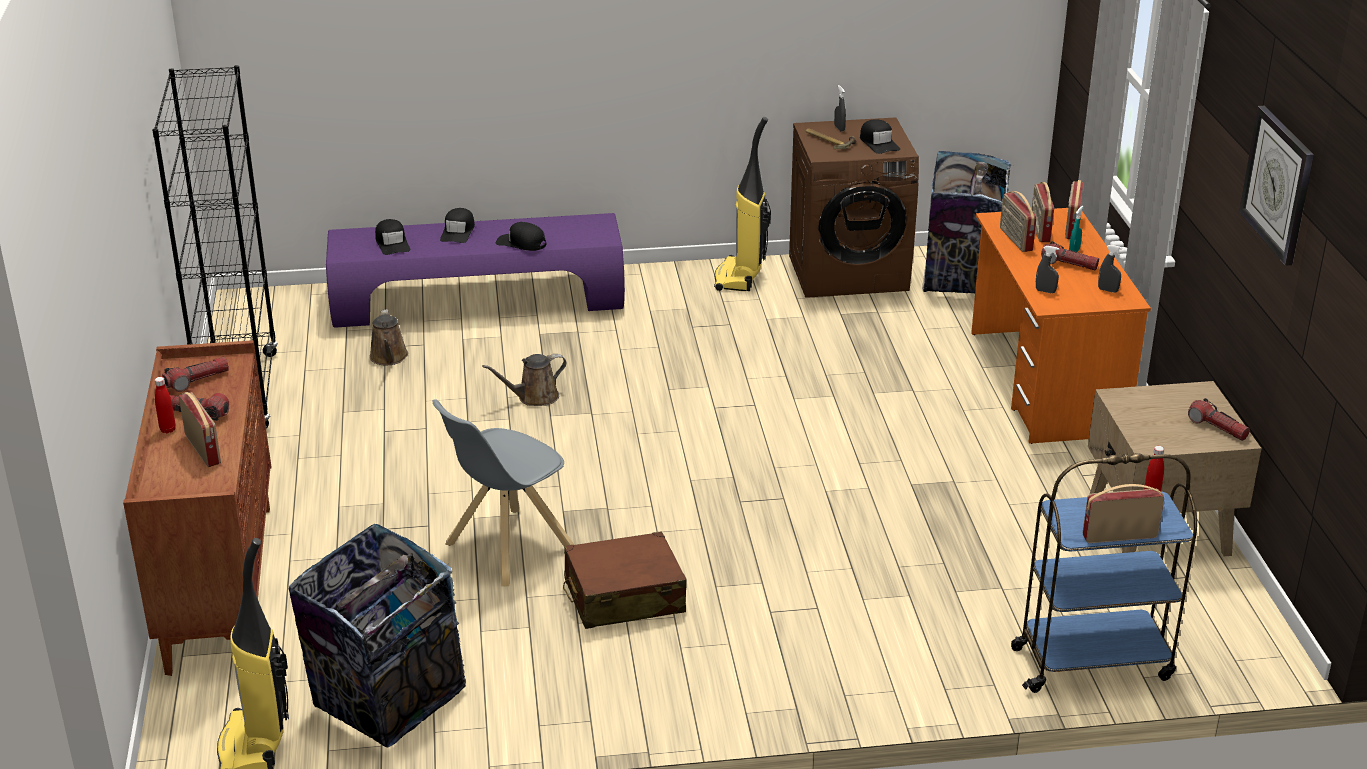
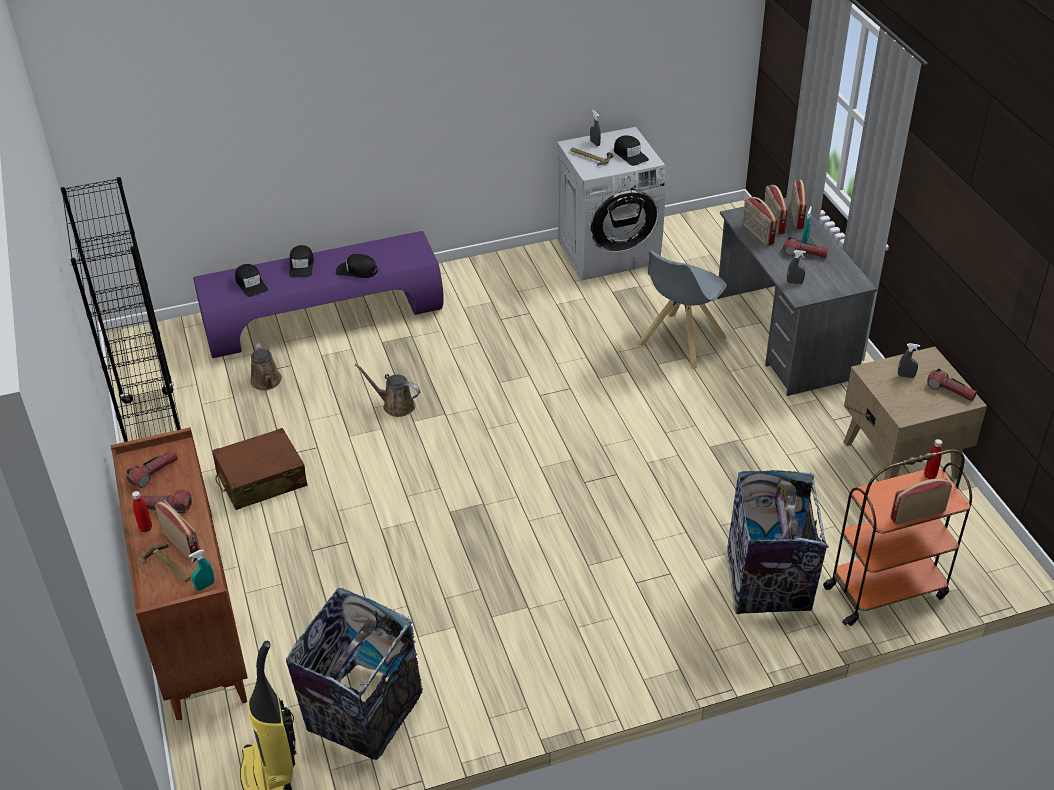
camera: 10 degrees left, 10 degrees up
(178, 469) = (168, 568): none -> hammer
(214, 491) = (205, 586): none -> turquoise spray bottle
(506, 548) = (415, 554): grey chair -> grey chair (680, 342)
(534, 397) = (395, 405): brown watering can -> brown watering can turned 60 degrees clockwise
(623, 597) = (520, 586): brown suitcase -> brown suitcase (261, 480)
(740, 277) = (524, 266): vacuum cleaner -> none
(848, 276) = (608, 254): brown washing machine -> white washing machine
(961, 279) = (695, 246): trash can -> trash can (768, 585)
(1046, 383) = (784, 337): orange desk -> grey desk
(1093, 664) = (886, 592): blue cart -> orange cart
(1108, 290) = (841, 275): grey spray bottle -> grey spray bottle (906, 376)
(1278, 184) = (998, 212): wall clock -> none

